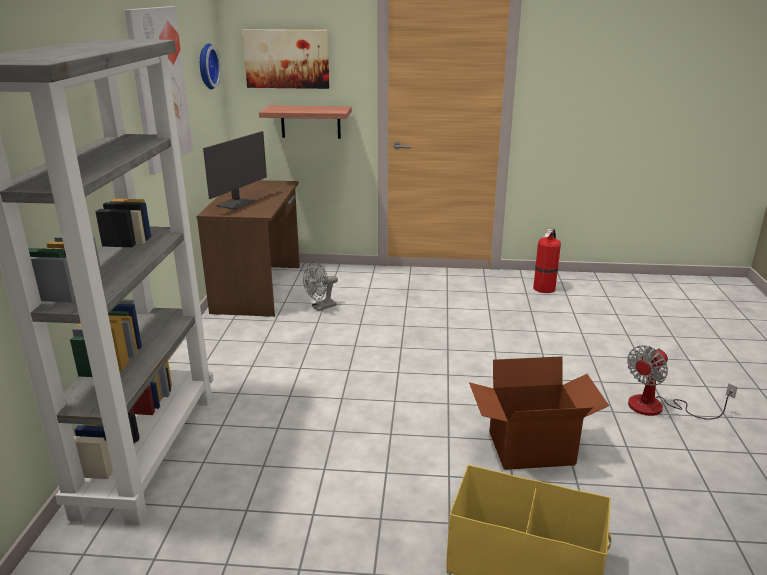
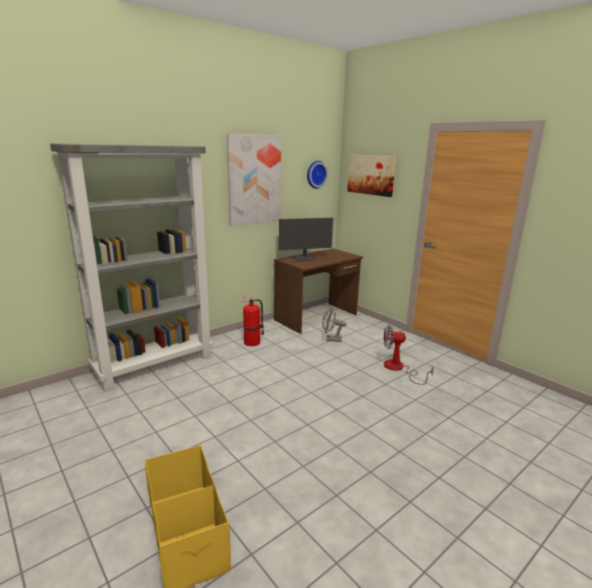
camera: 45 degrees right, 5 degrees down
(310, 122) = (378, 218): shelf -> none
(531, 449) = (307, 481): cardboard box -> none
(544, 288) = (511, 394): fire extinguisher -> fire extinguisher (253, 342)
(658, 407) = (456, 526): fan -> fan (399, 369)

